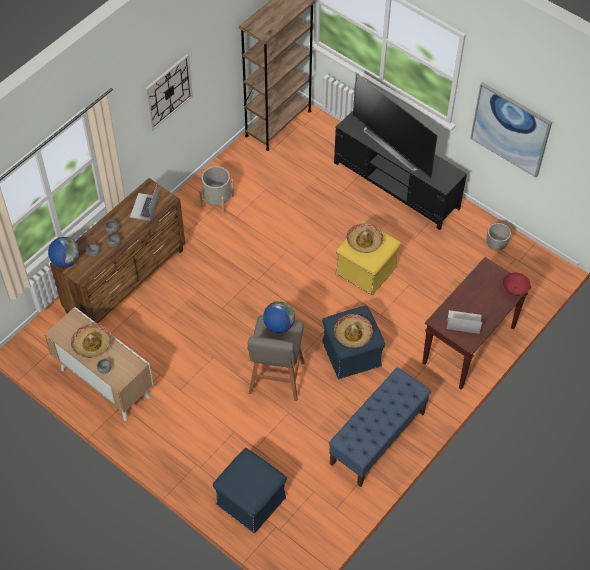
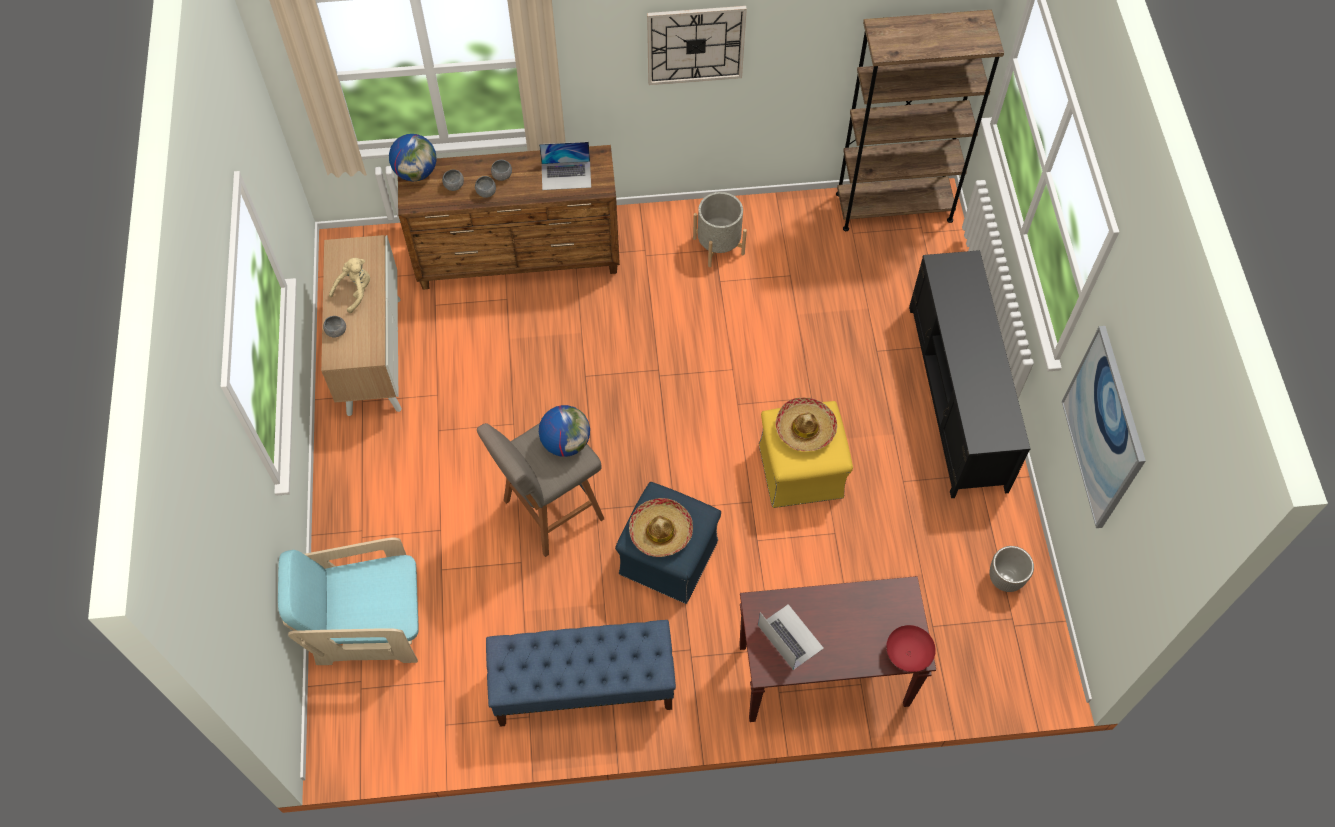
camera: 45 degrees right, 5 degrees up
(91, 344) = (355, 291): hat -> beige plush toy
(144, 207) = (566, 175): laptop -> laptop turned 150 degrees counterclockwise
(250, 500) = (368, 625): blue ottoman -> turquoise armchair
(394, 146) = (971, 336): television -> none

